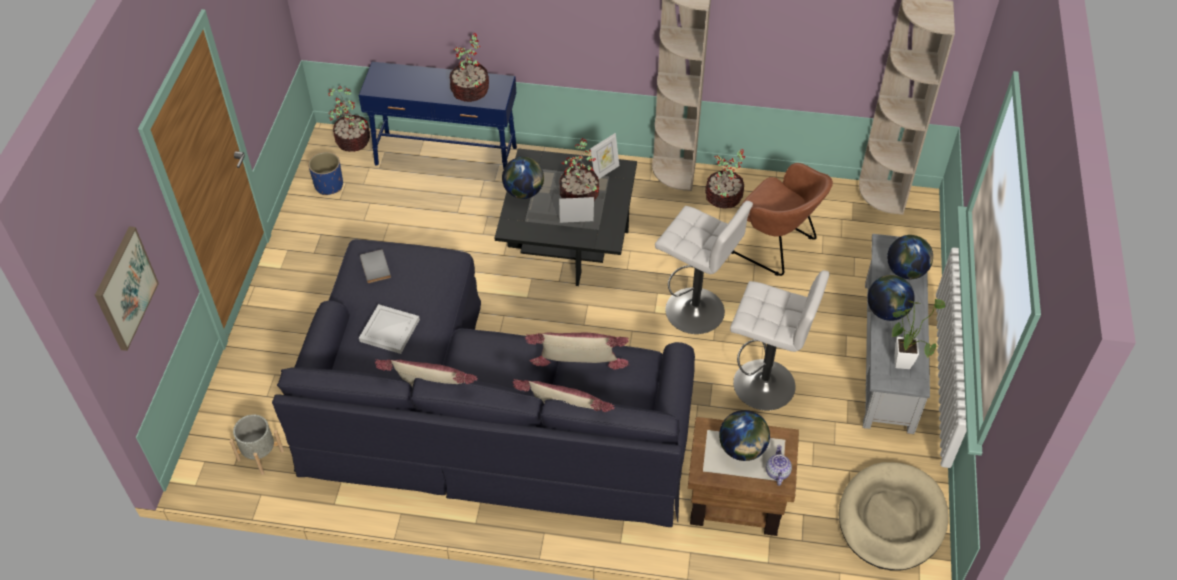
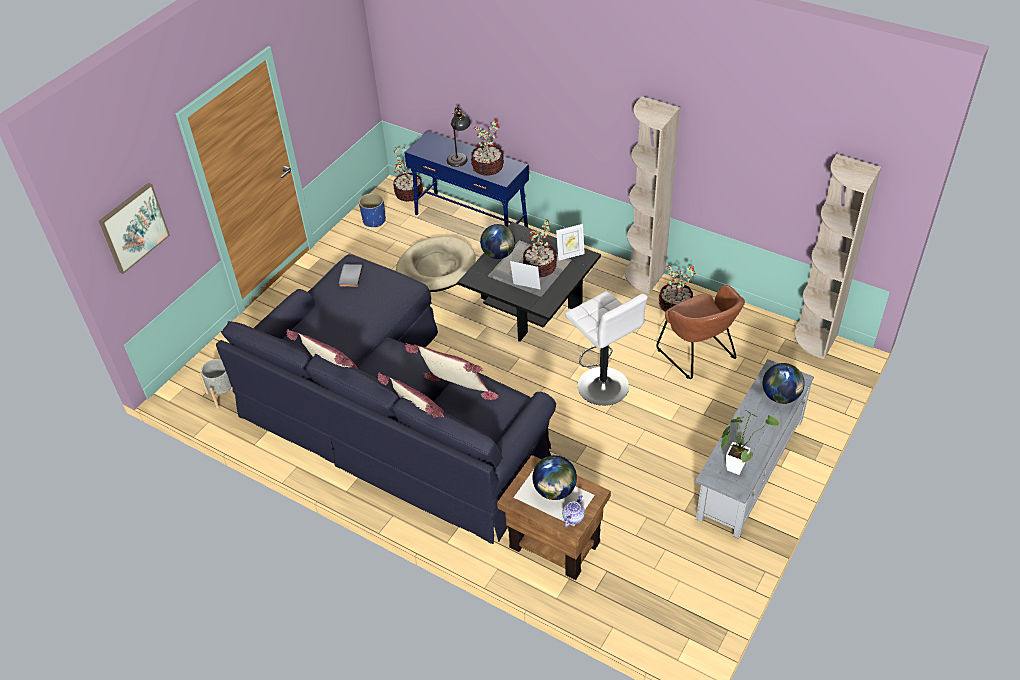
camera: 25 degrees right, 5 degrees down
(390, 331) = (335, 324): white tray -> none
(427, 82) = (459, 154): none -> grey table lamp
(764, 385) = (629, 460): white stool -> none
(886, 311) = (745, 423): globe -> none
(891, 519) = (681, 600): beige dog bed -> beige dog bed (436, 268)

